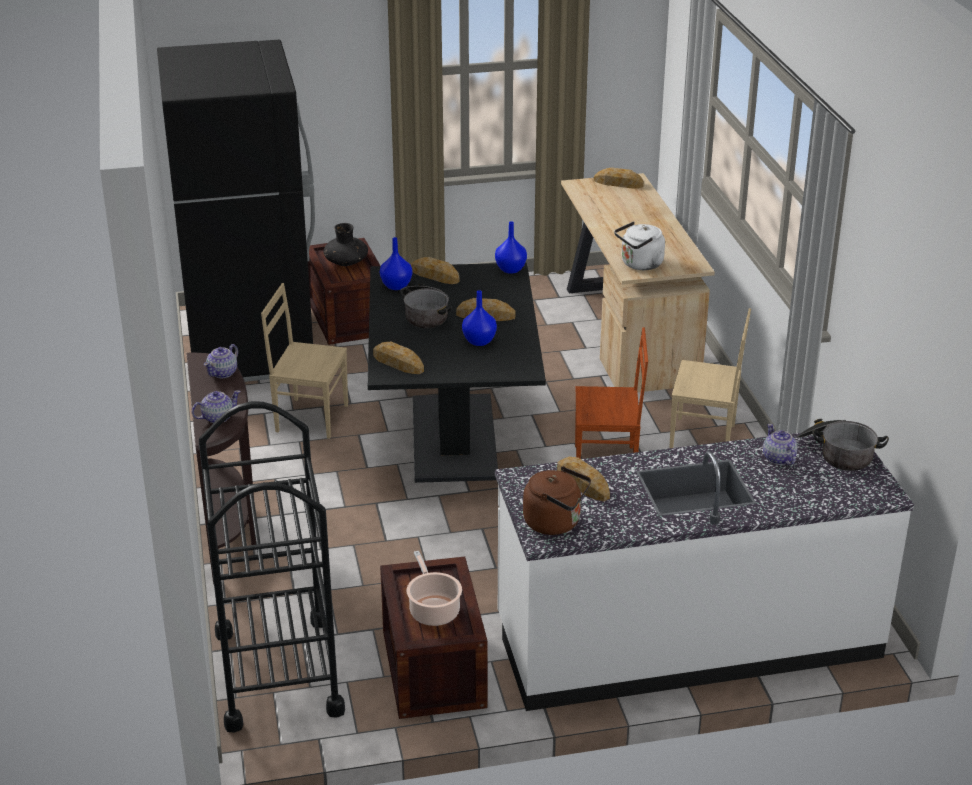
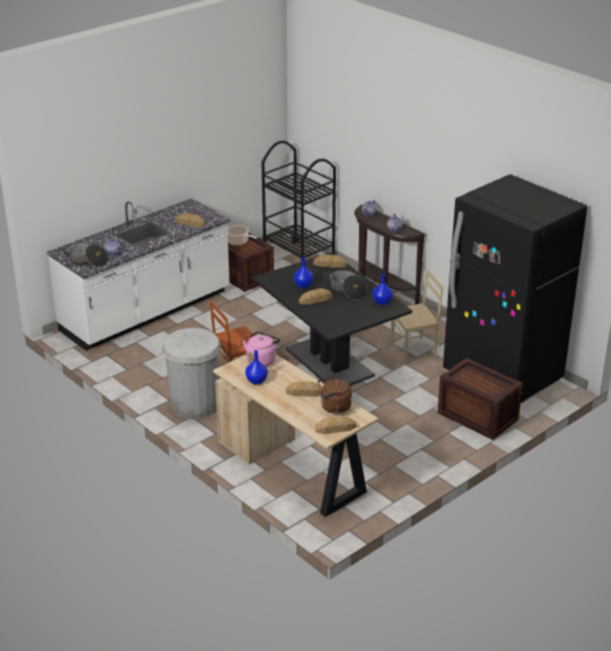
camera: 150 degrees right, 0 degrees up
(346, 262) = (482, 383): black vase -> none
(434, 275) = (370, 314): bread -> bread (305, 392)
(510, 269) = (333, 331): blue vase -> blue vase (257, 381)
(556, 523) = (189, 209): brown kettle -> brown kettle (333, 407)
(639, 264) = (262, 360): white kettle -> pink kettle
(703, 439) = (194, 405): beige chair -> white trash can

